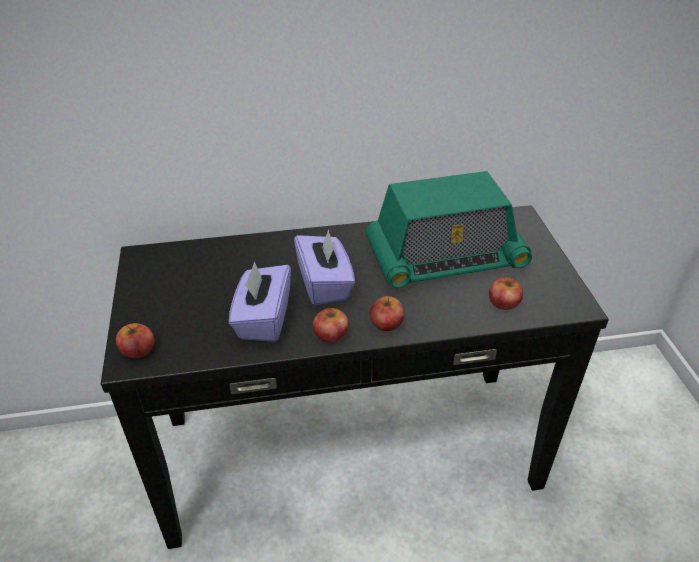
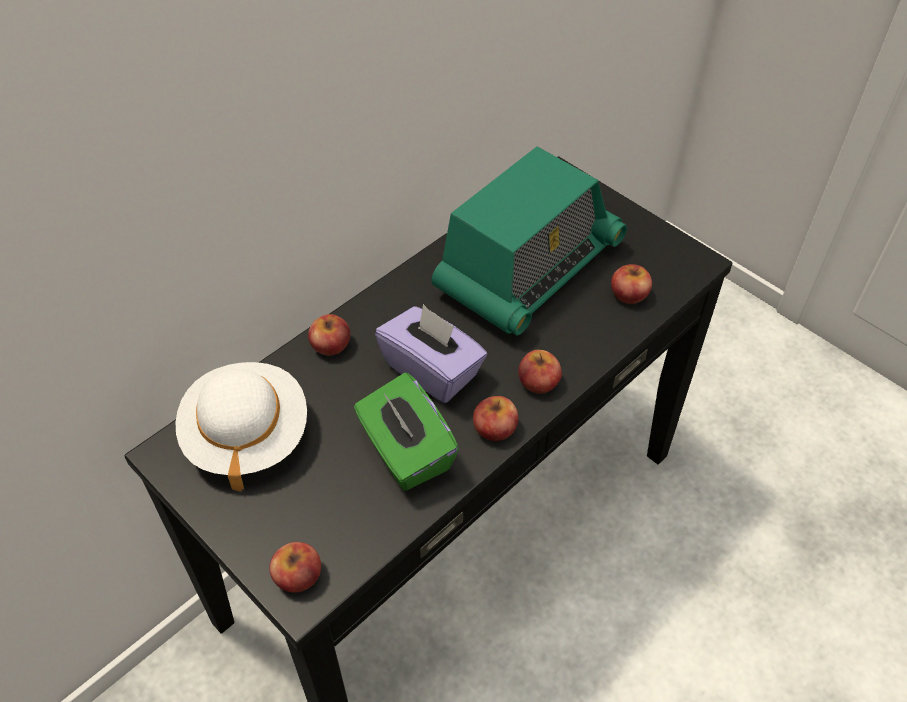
camera: 35 degrees left, 10 degrees up
(187, 267) = (246, 435): none -> white hat
(263, 319) = (406, 452): purple tissue box -> green tissue box
(280, 244) = (330, 344): none -> apple

